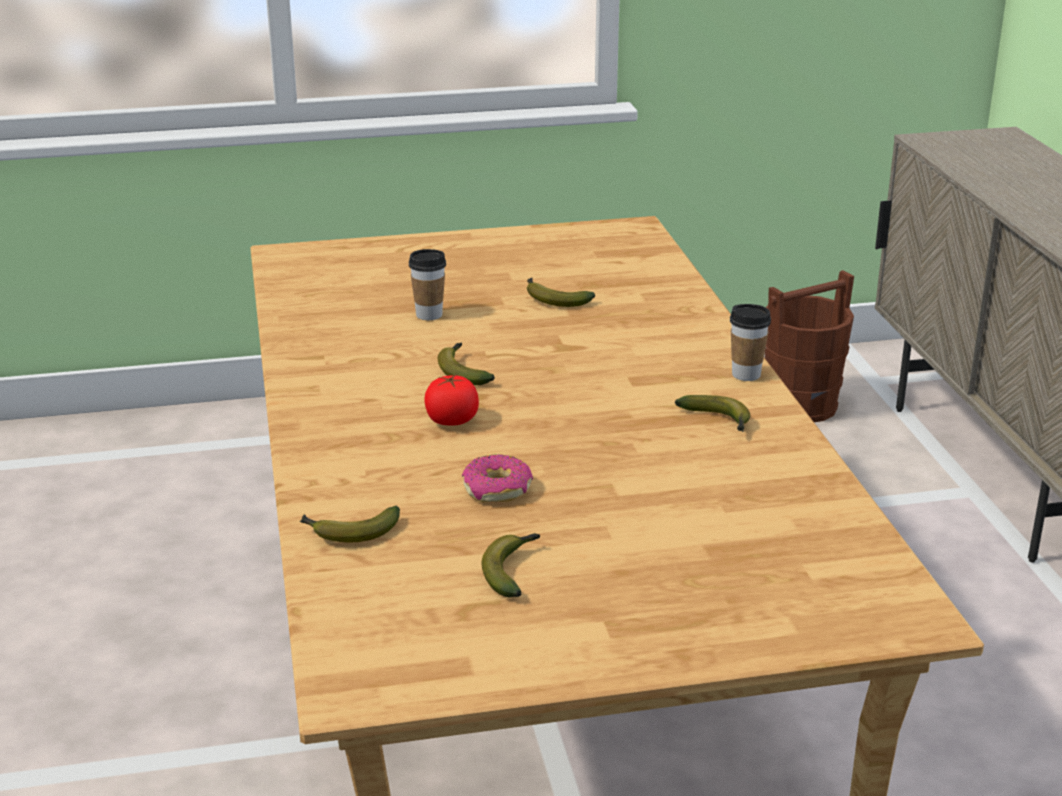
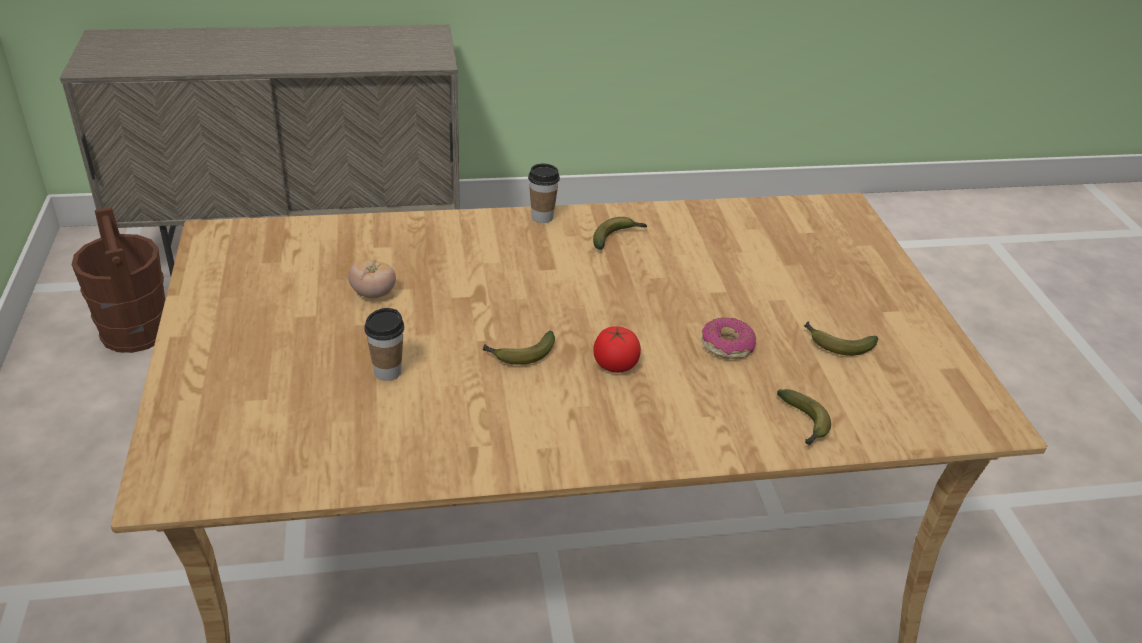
camera: 90 degrees left, 10 degrees up
(553, 299) = (373, 294): banana -> tomato

